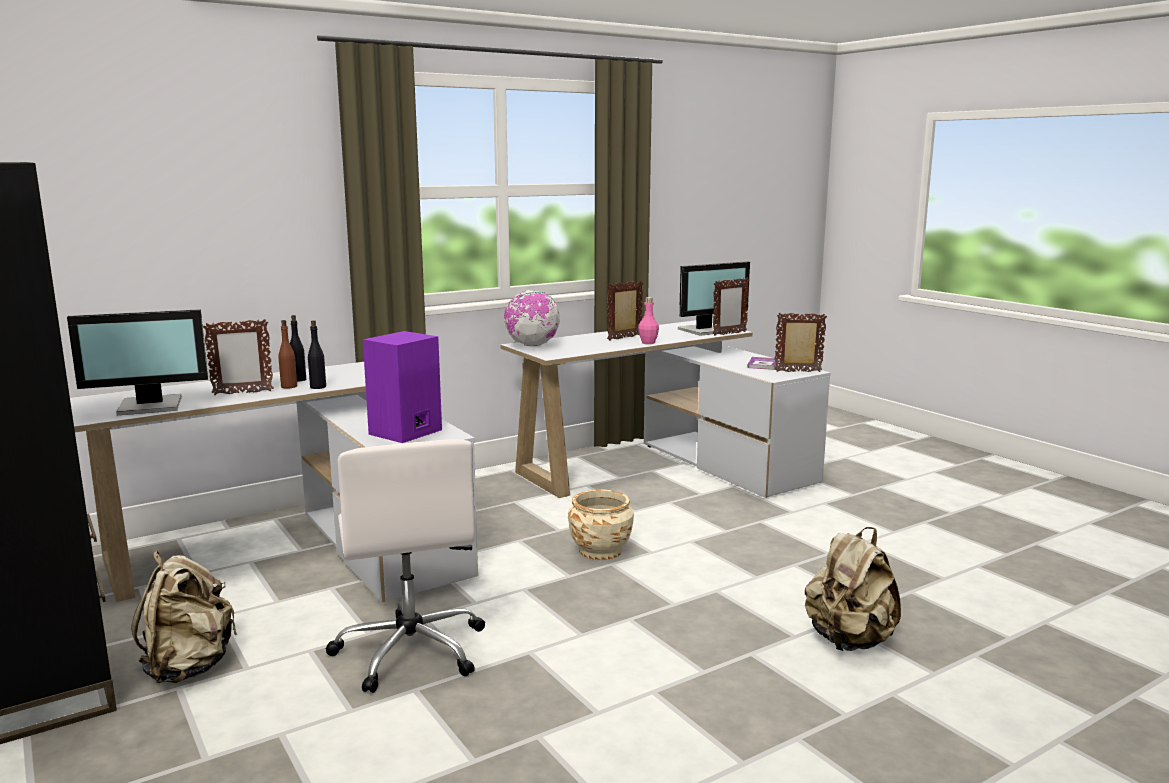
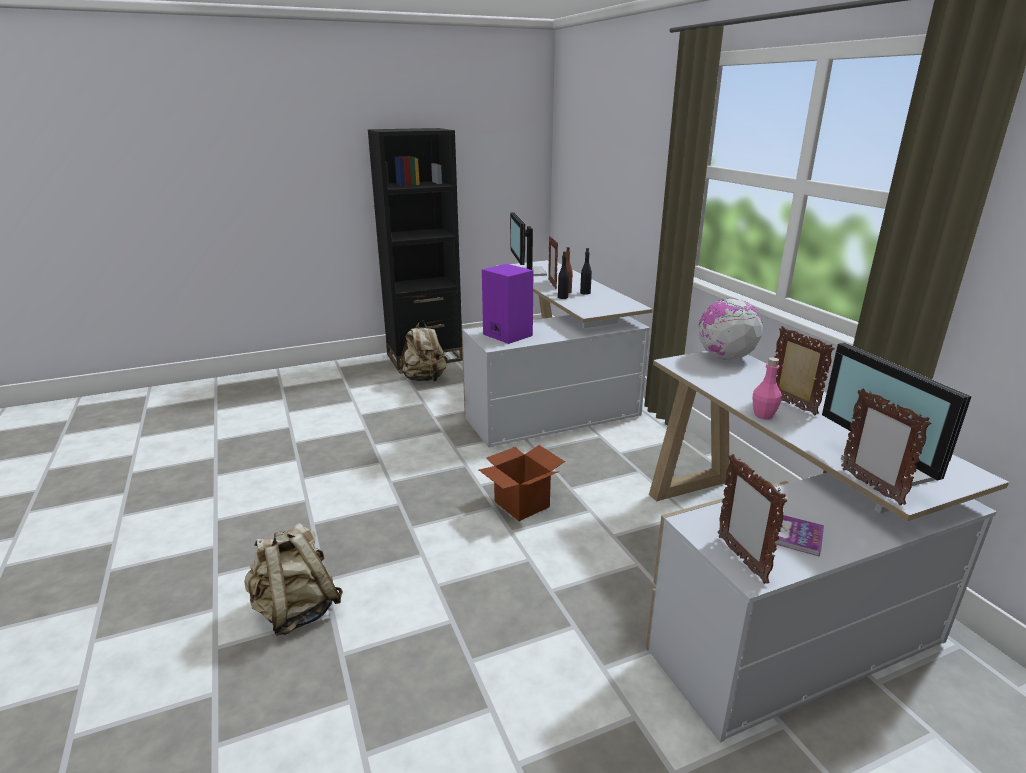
camera: 100 degrees right, 10 degrees up
(411, 650) = (406, 428): white office chair -> none
(600, 550) = (522, 504): beige planter -> cardboard box
(798, 372) = (741, 559): picture frame -> picture frame turned 150 degrees clockwise

